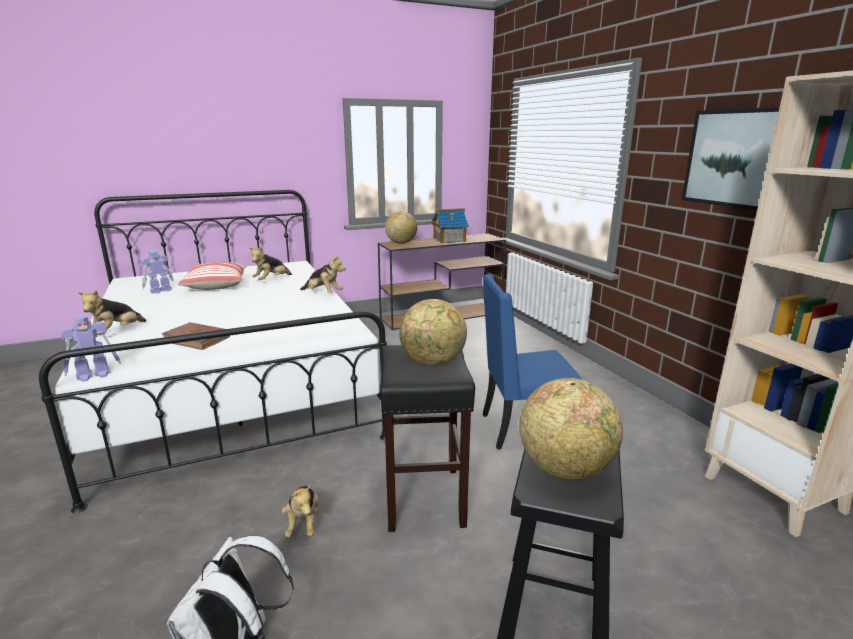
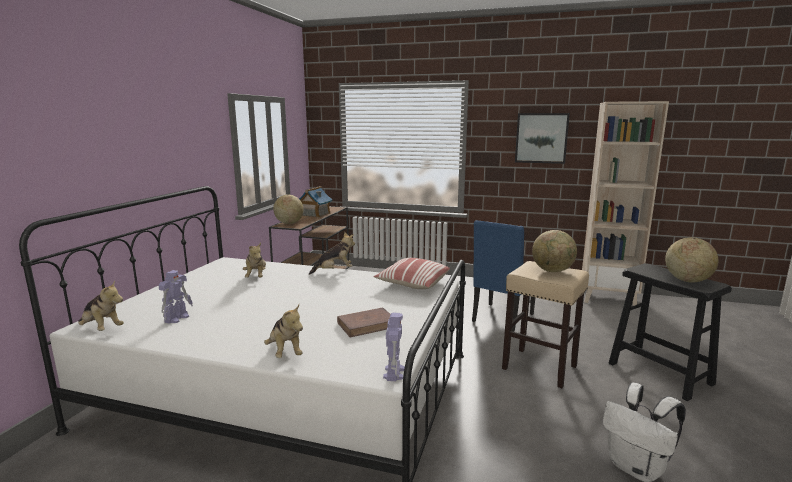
camera: 50 degrees left, 5 degrees down
(160, 290) = (177, 318): toy robot -> toy robot turned 150 degrees counterclockwise
(216, 285) = (219, 296): pillow -> pillow (412, 284)
(303, 523) = (529, 412): plush toy -> plush toy (101, 329)
(425, 499) = (540, 367): black stool -> beige stool

